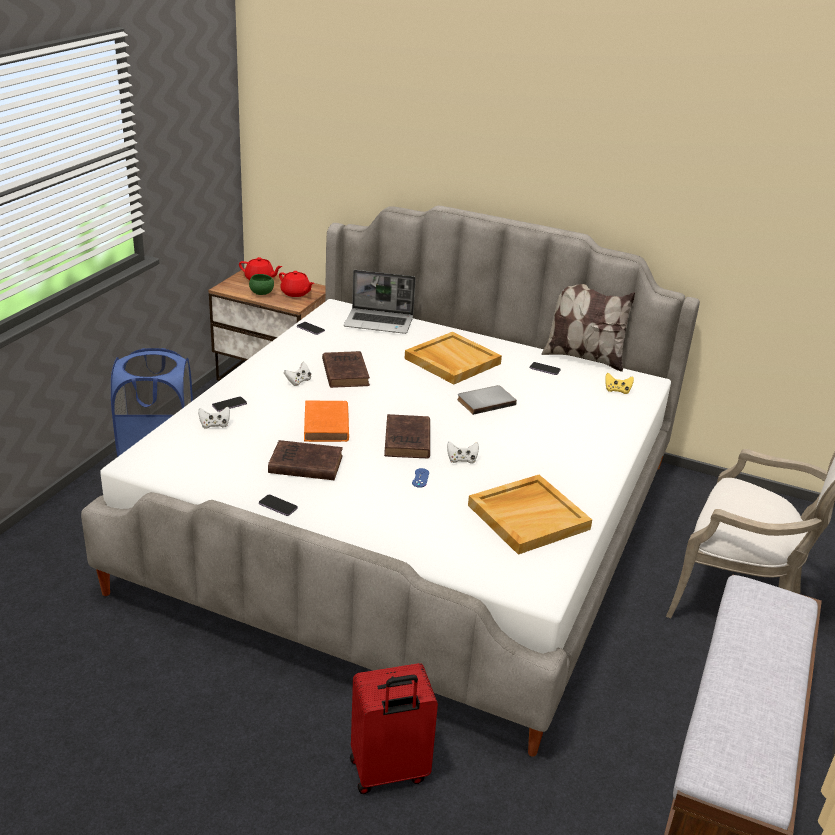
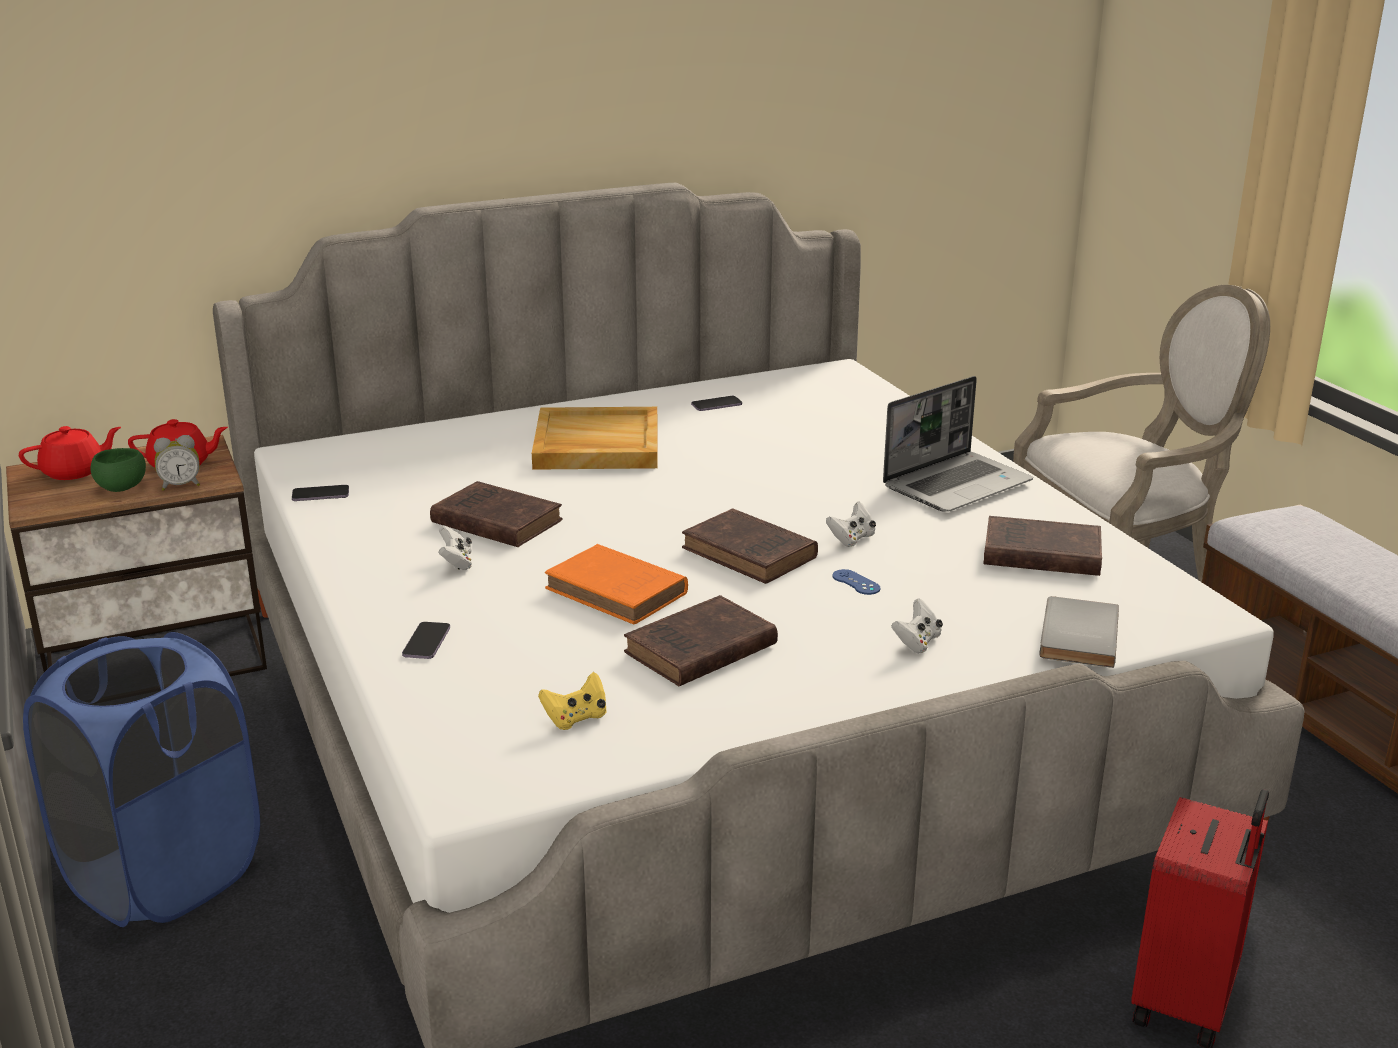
camera: 45 degrees left, 5 degrees down
(215, 425) = (466, 678): white game controller -> white game controller (917, 642)
(278, 506) = (782, 714): phone -> none
(280, 302) = (180, 485): none -> alarm clock
(380, 322) = (402, 444): laptop -> laptop (957, 484)
(485, 401) = (732, 467): grey book -> grey book (1075, 635)
(528, 516) = (1038, 554): beige tray -> brown book
(582, 357) = (725, 375): pillow -> none
(617, 390) = (832, 391): yellow game controller -> yellow game controller (576, 718)

